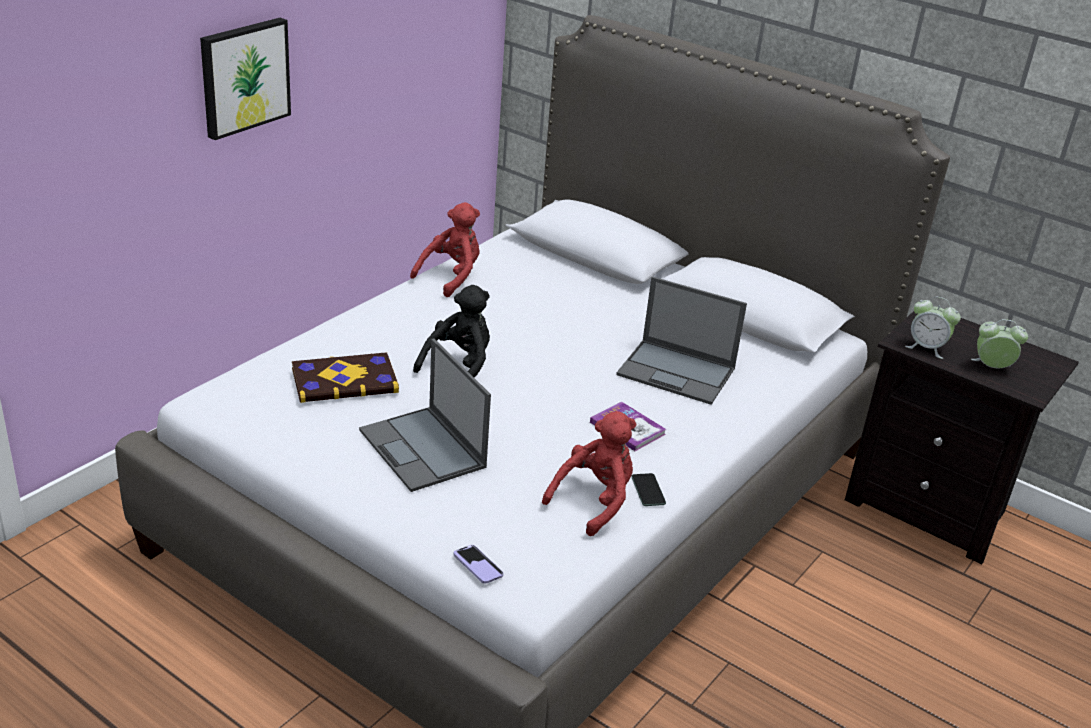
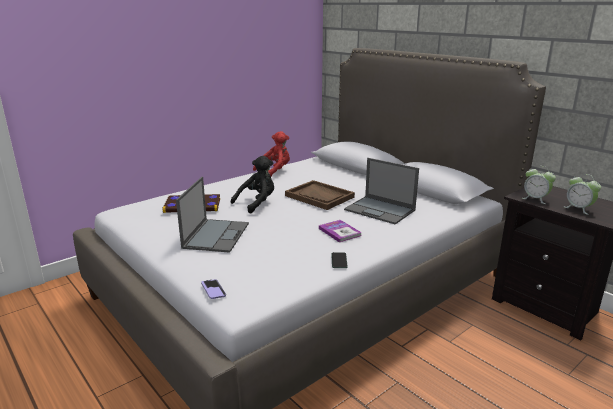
camera: 15 degrees right, 10 degrees down
(244, 76) = (169, 64): picture -> none
(423, 449) = (216, 235): laptop -> laptop turned 150 degrees counterclockwise
(563, 344) = (319, 196): none -> brown tray
(594, 501) = (303, 264): red plush toy -> none
(991, 367) = (578, 209): alarm clock -> alarm clock turned 150 degrees counterclockwise

